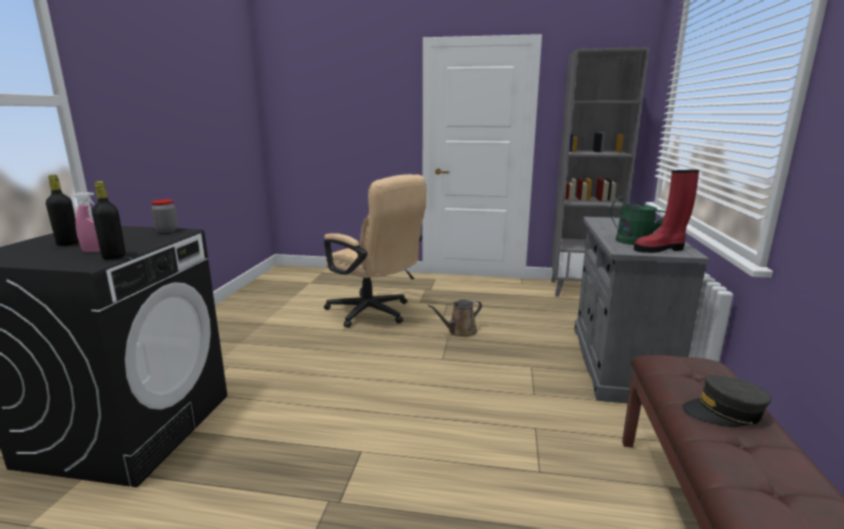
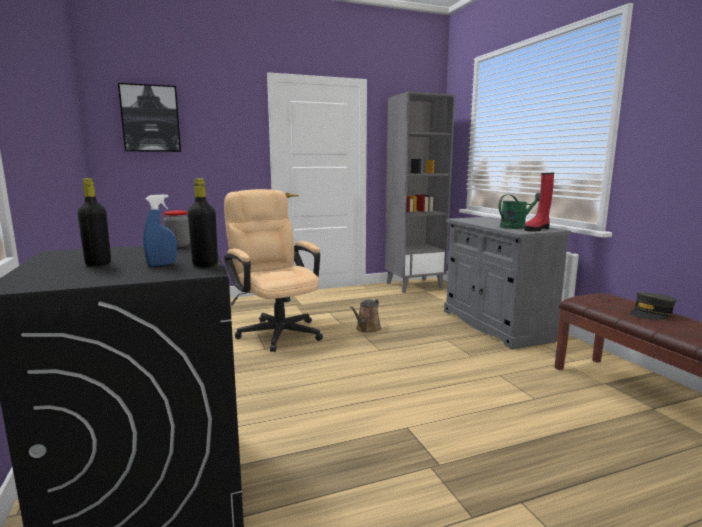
camera: 30 degrees left, 5 degrees down
(95, 251) = (162, 264): pink spray bottle -> blue spray bottle
(311, 93) = (150, 118): none -> picture
(374, 313) = (276, 331): beige office chair -> beige office chair turned 135 degrees counterclockwise

